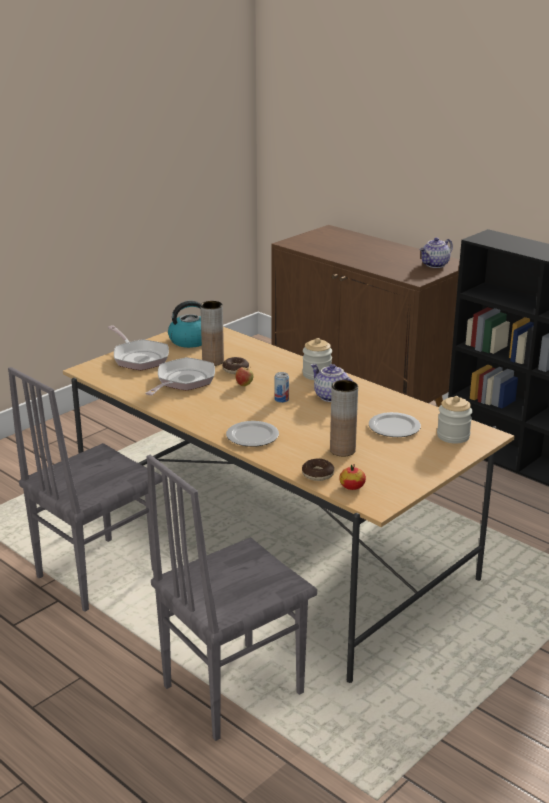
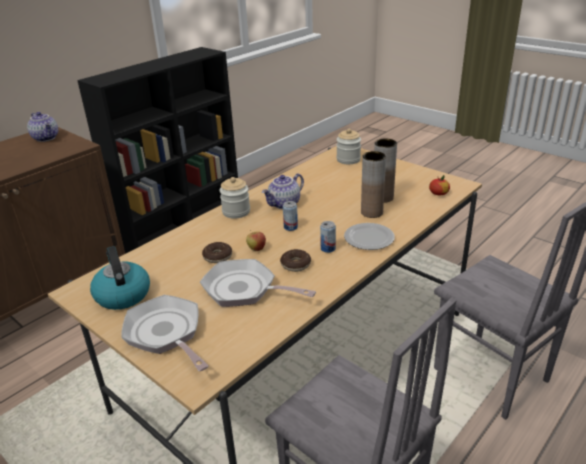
camera: 90 degrees left, 5 degrees up
(139, 357) = (166, 334): frying pan -> frying pan turned 90 degrees counterclockwise
(213, 361) = (192, 273): brown vase -> brown vase (371, 212)
(237, 415) = (328, 249): none -> can
(317, 474) = (426, 206): donut -> donut (295, 264)
(393, 427) = (339, 179): plate -> none

